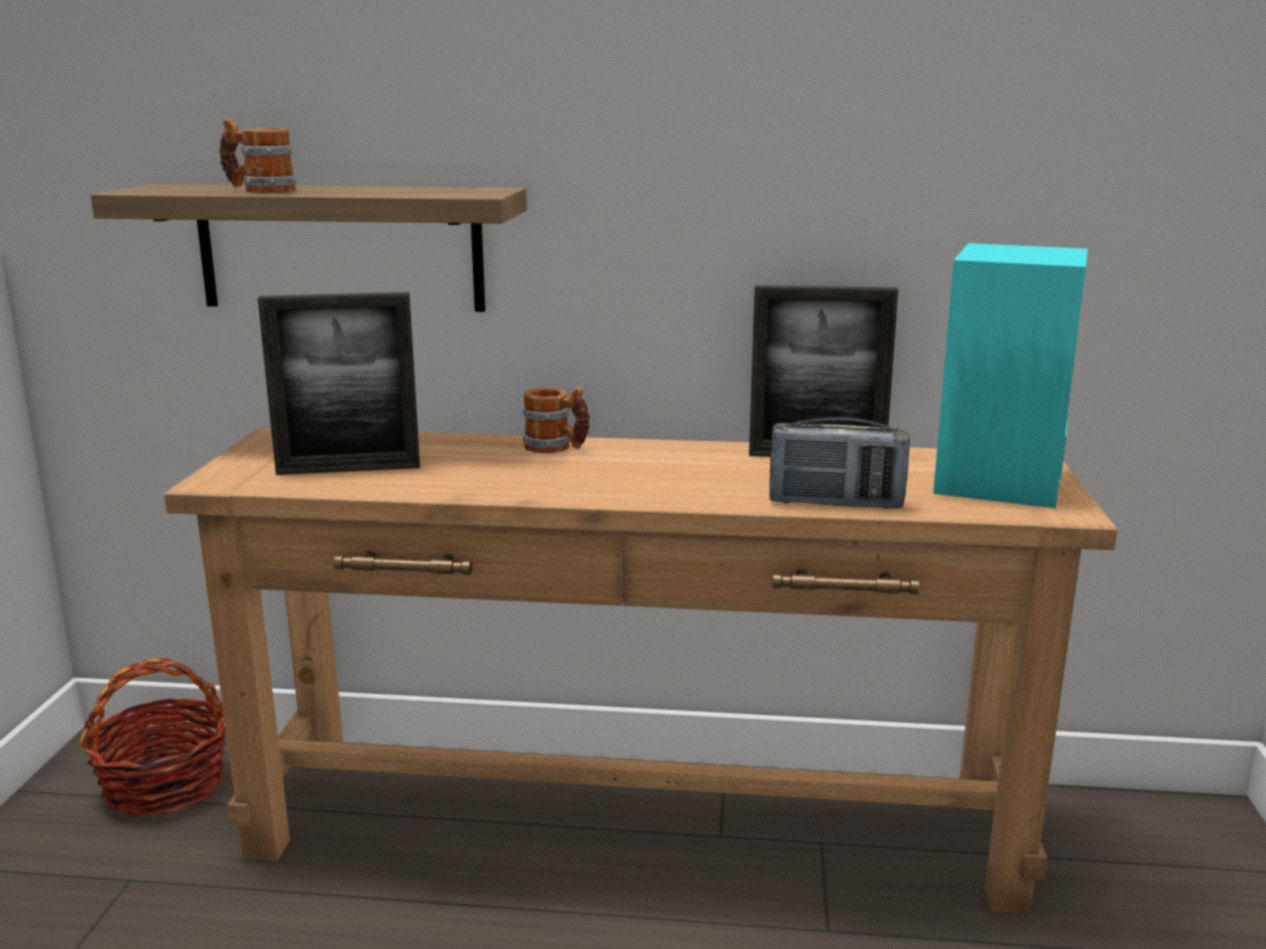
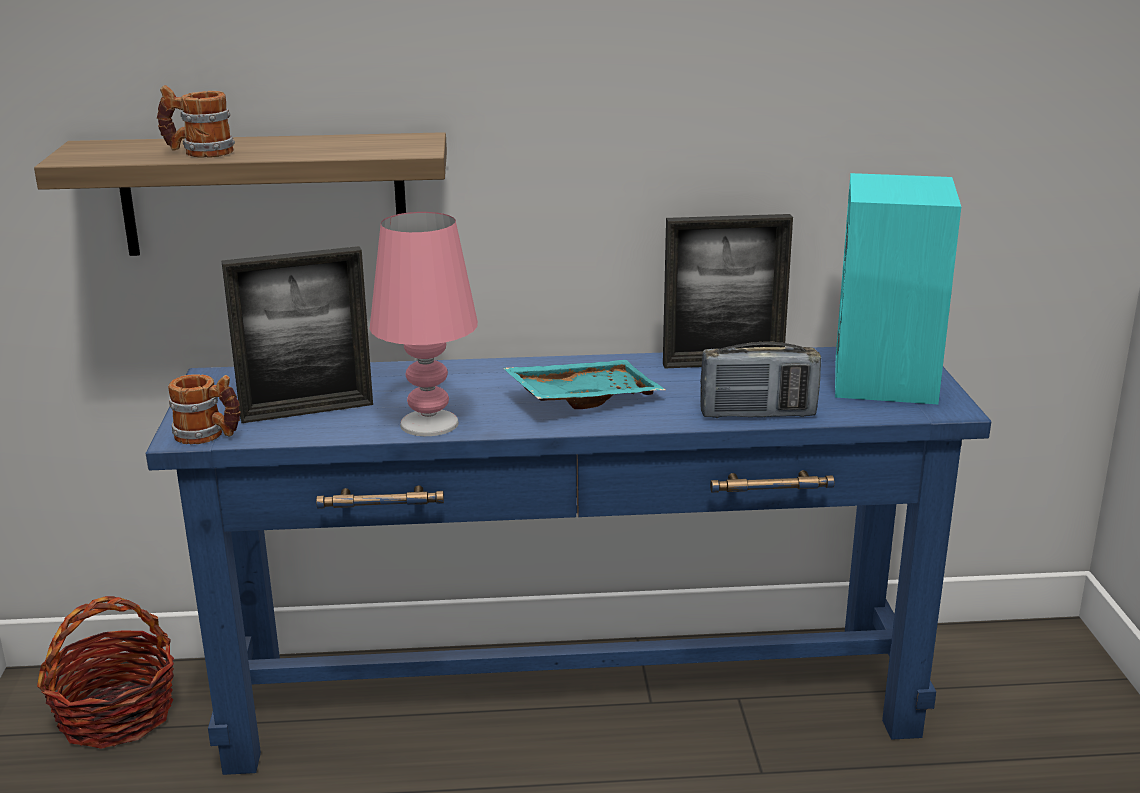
camera: 10 degrees left, 5 degrees up
(468, 488) = (430, 423): none -> pink table lamp
(556, 448) = (488, 372): mug -> mug (208, 436)
(634, 824) = (572, 701): brown console table -> blue console table
(645, 476) = (582, 397): none -> turquoise tray

